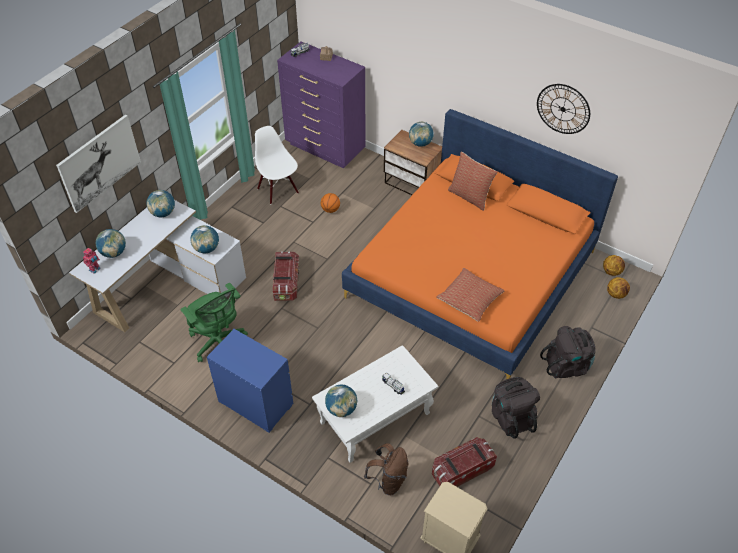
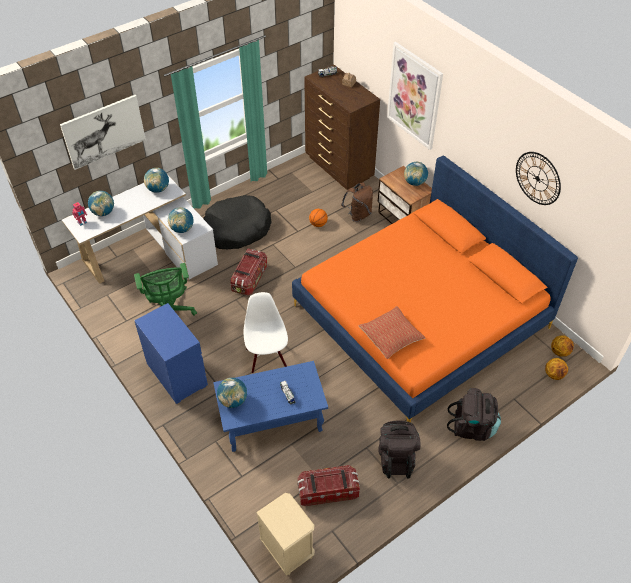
camera: 20 degrees right, 0 degrees up
(248, 236) = (236, 229): none -> black dog bed
(278, 190) = (280, 195): white chair -> white chair (267, 358)
(325, 148) = (339, 168): purple dresser -> brown dresser
(374, 418) = (271, 420): white coffee table -> blue coffee table
(388, 480) = (258, 478): brown backpack -> brown backpack (358, 215)
(407, 55) = (414, 96): none -> picture
(470, 196) = (437, 242): pillow -> none

